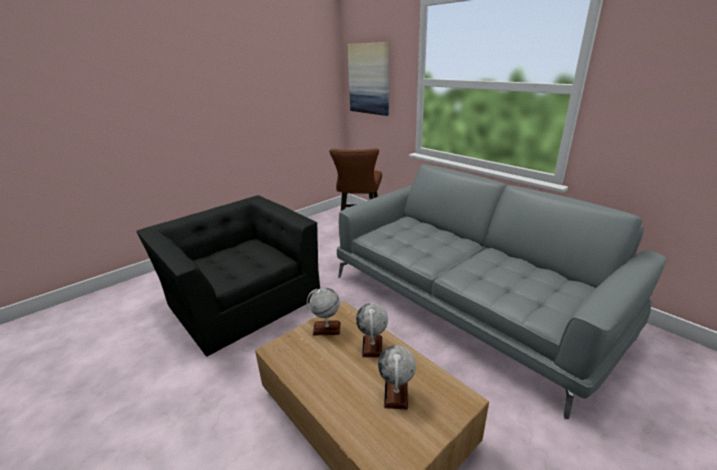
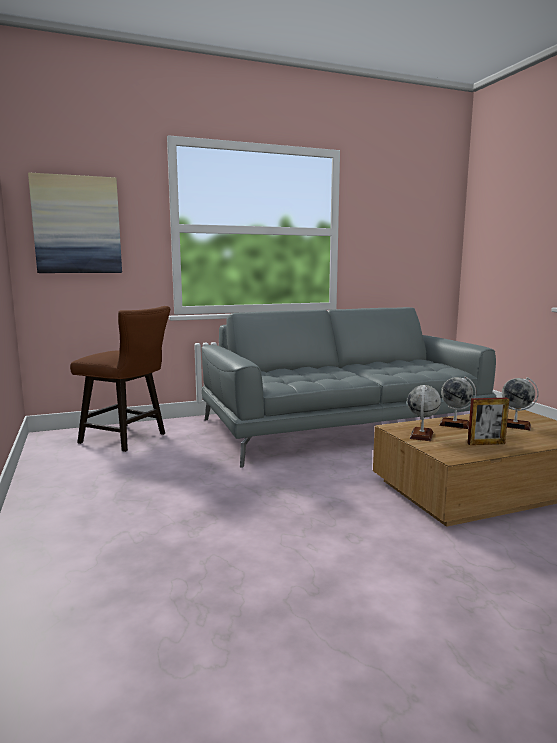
camera: 70 degrees left, 15 degrees down
(242, 298) = (222, 536): black armchair -> none
(318, 370) = (486, 443): none -> picture frame

